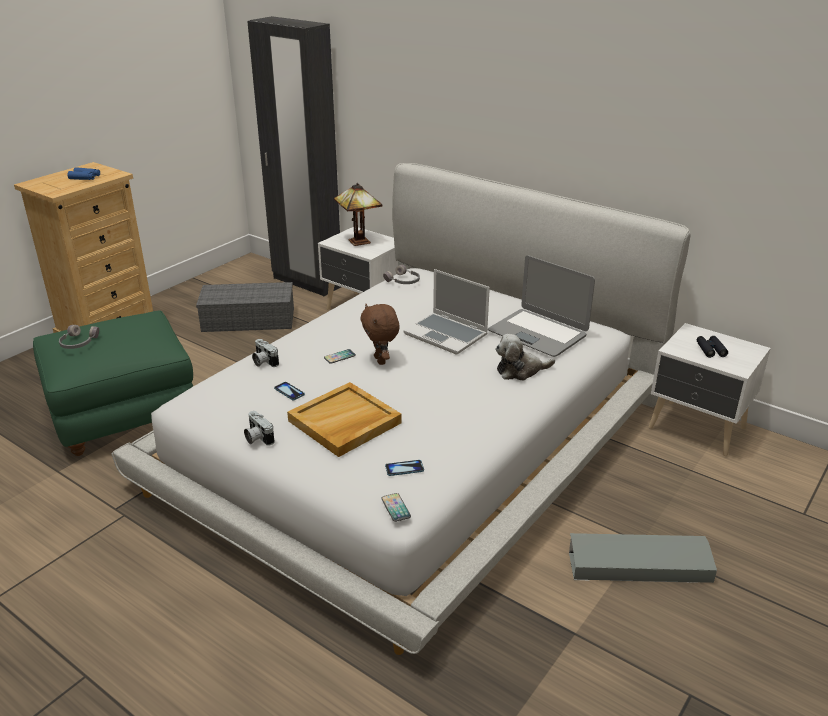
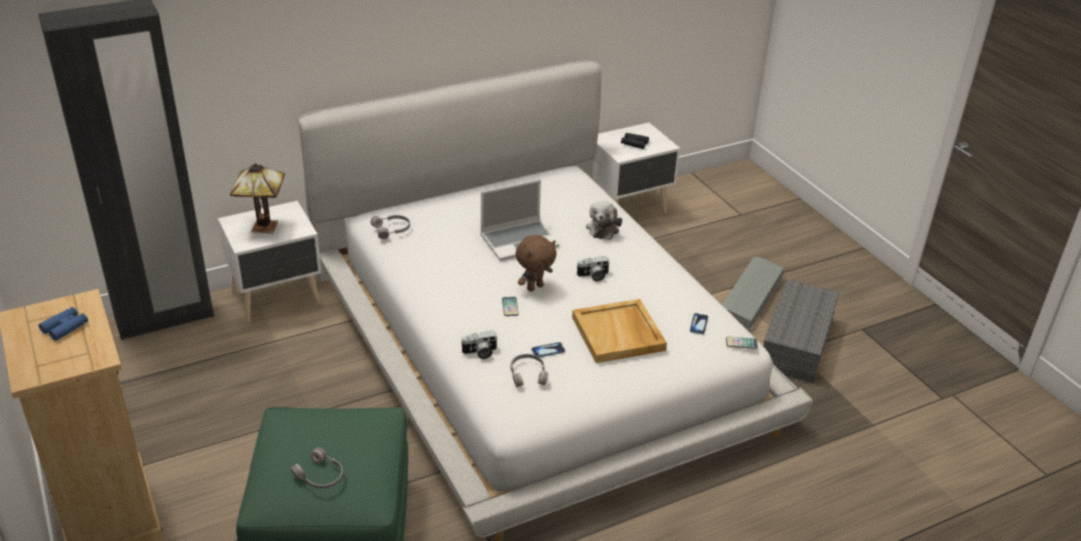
camera: 65 degrees left, 5 degrees up
(248, 391) = (528, 374): none -> grey headphones
(250, 319) = (207, 385): grey storage box -> grey storage box (795, 342)
(257, 438) = (607, 387): camera -> camera (593, 276)
(381, 360) = (534, 287): brown plush toy -> brown plush toy turned 45 degrees counterclockwise
(538, 333) = (554, 199): laptop -> none

